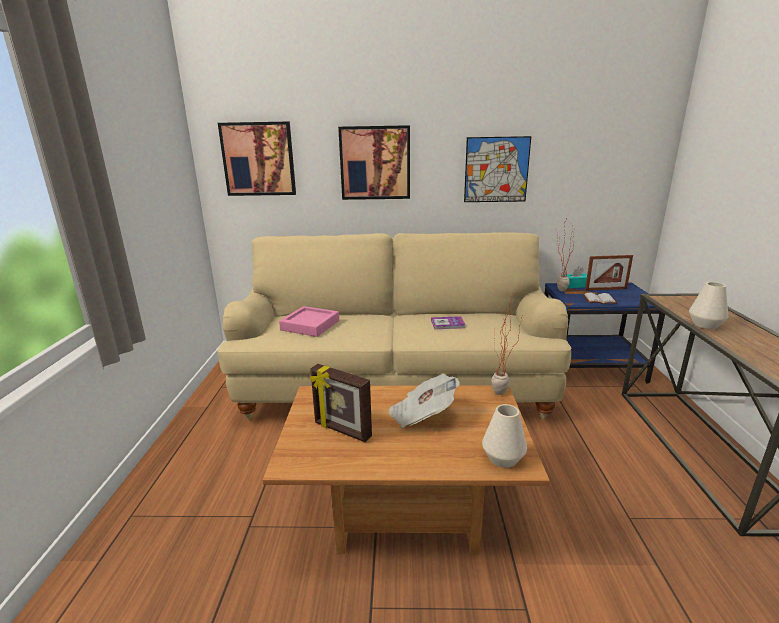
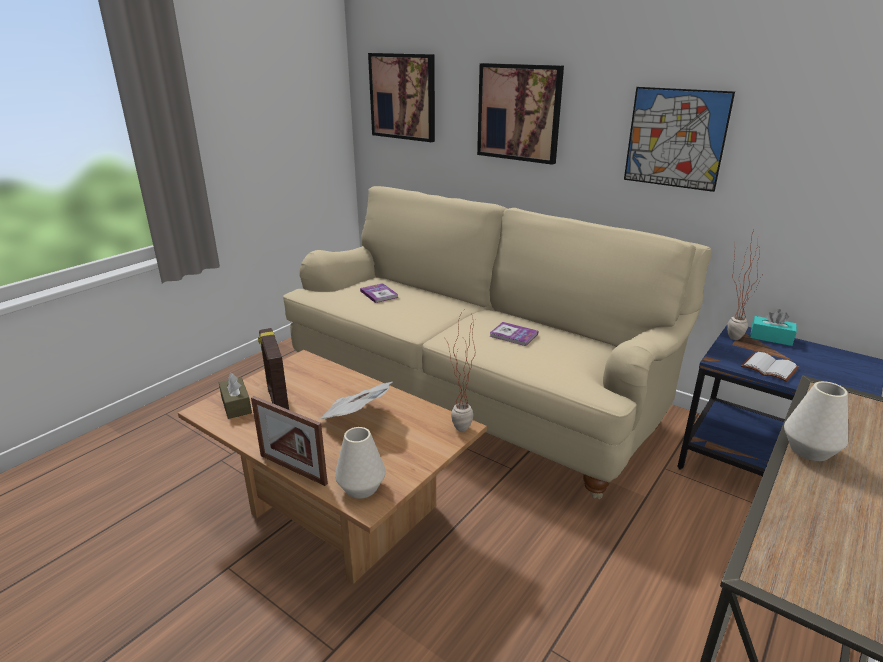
camera: 35 degrees right, 5 degrees up
(310, 325) = (379, 294): pink tray -> book
(311, 449) = (236, 405): none -> brown tissue box
(606, 289) = (813, 357): picture frame -> picture frame (293, 469)

